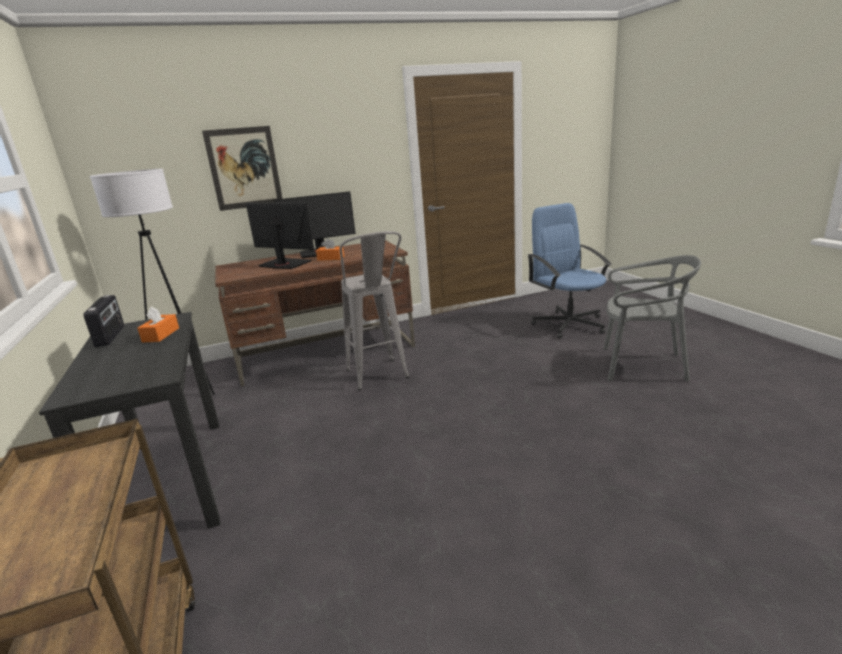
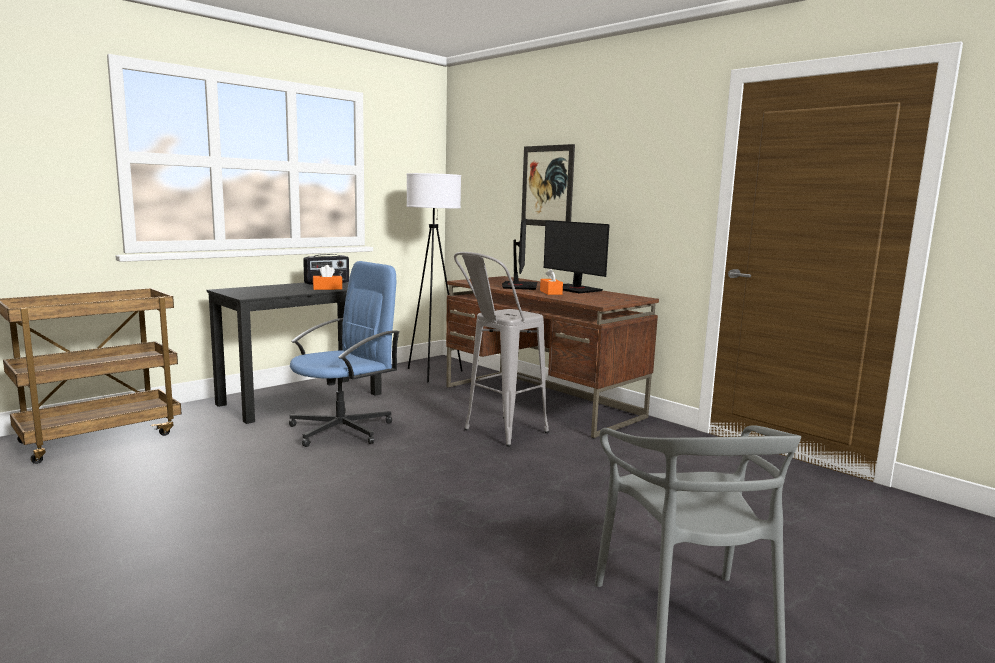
camera: 65 degrees right, 10 degrees down
(569, 324) = (805, 538): blue office chair -> blue office chair (343, 429)

